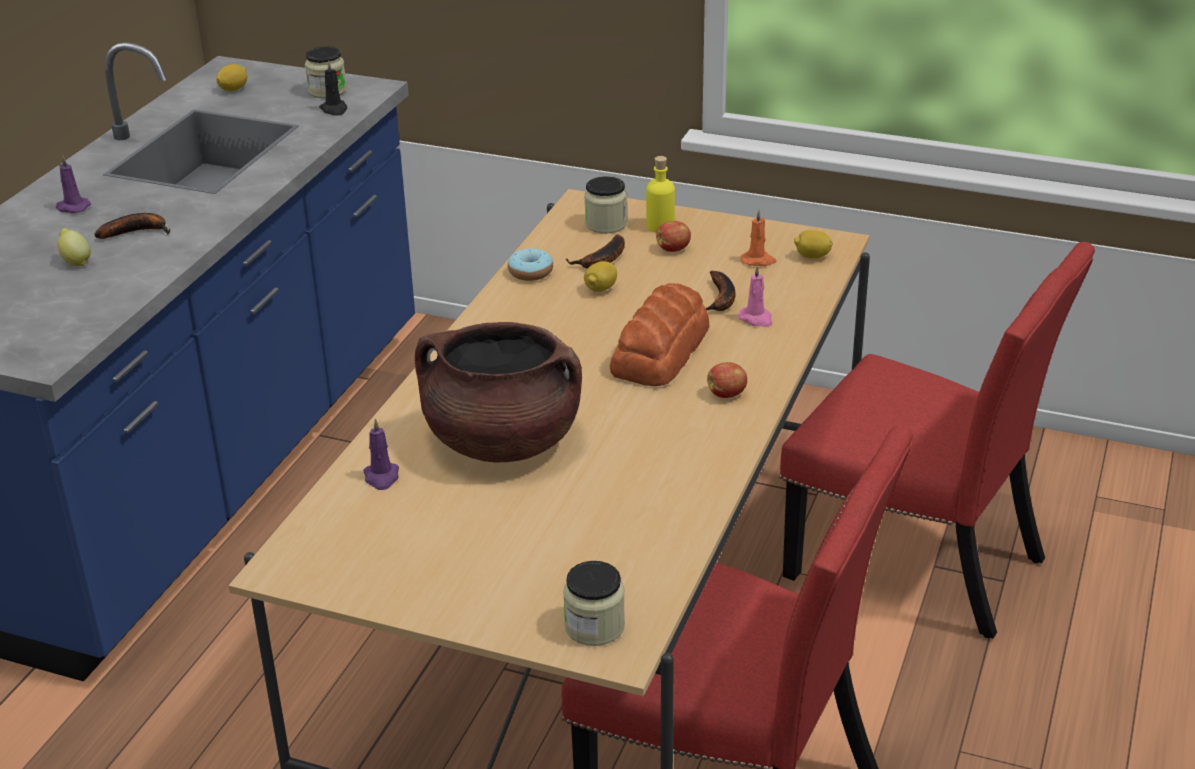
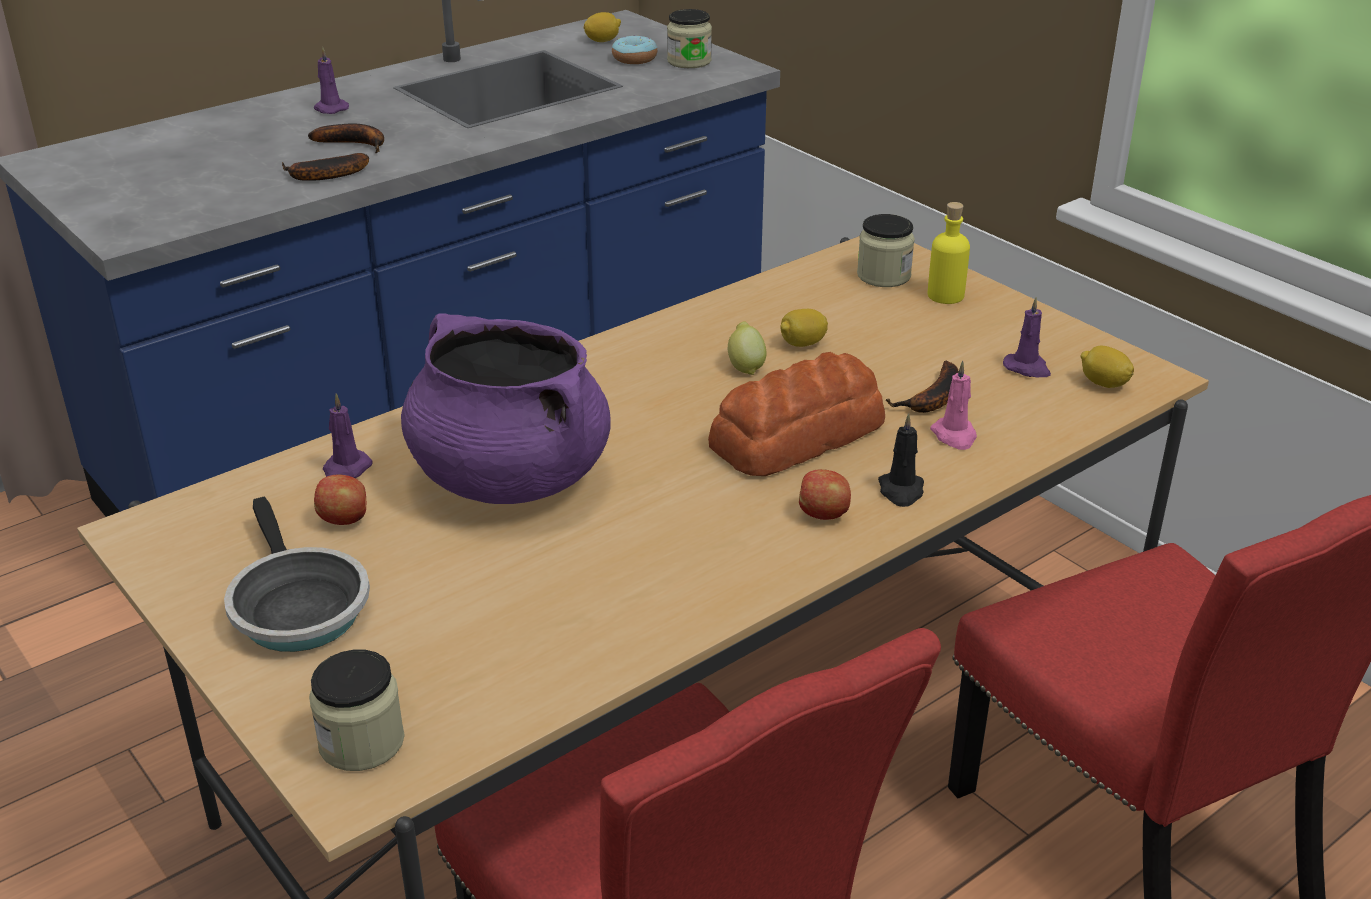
camera: 30 degrees right, 0 degrees up
(76, 262) = (269, 156): lemon -> lemon (745, 367)
(334, 109) = (675, 79): black candle -> black candle (901, 491)
(456, 571) = (296, 606): none -> frying pan
(502, 442) = (509, 477): brown cooking pot -> purple cooking pot
(530, 272) = (743, 303): donut -> donut (634, 59)
(602, 260) = (837, 313): banana -> banana (323, 176)
(673, 249) = (935, 325): apple -> apple (345, 520)
(758, 261) = (1027, 368): orange candle -> purple candle

